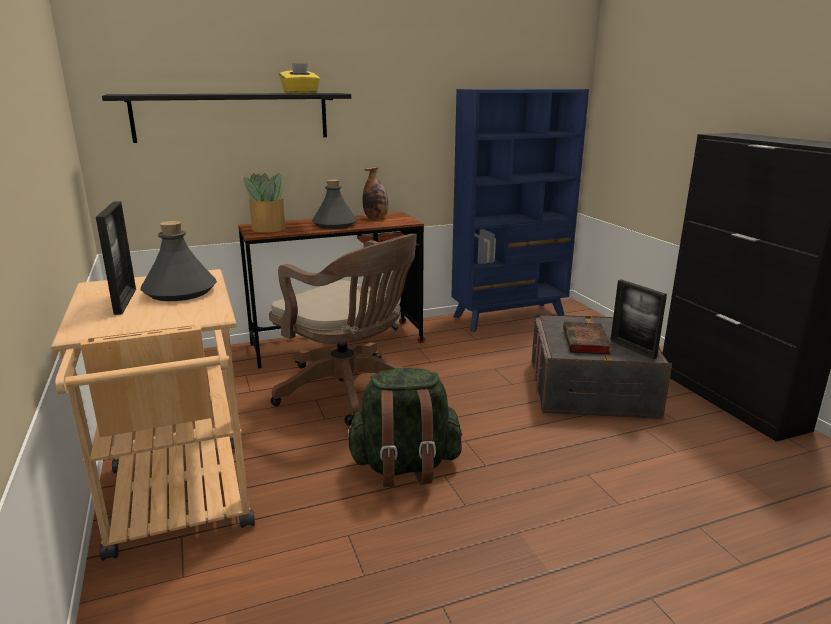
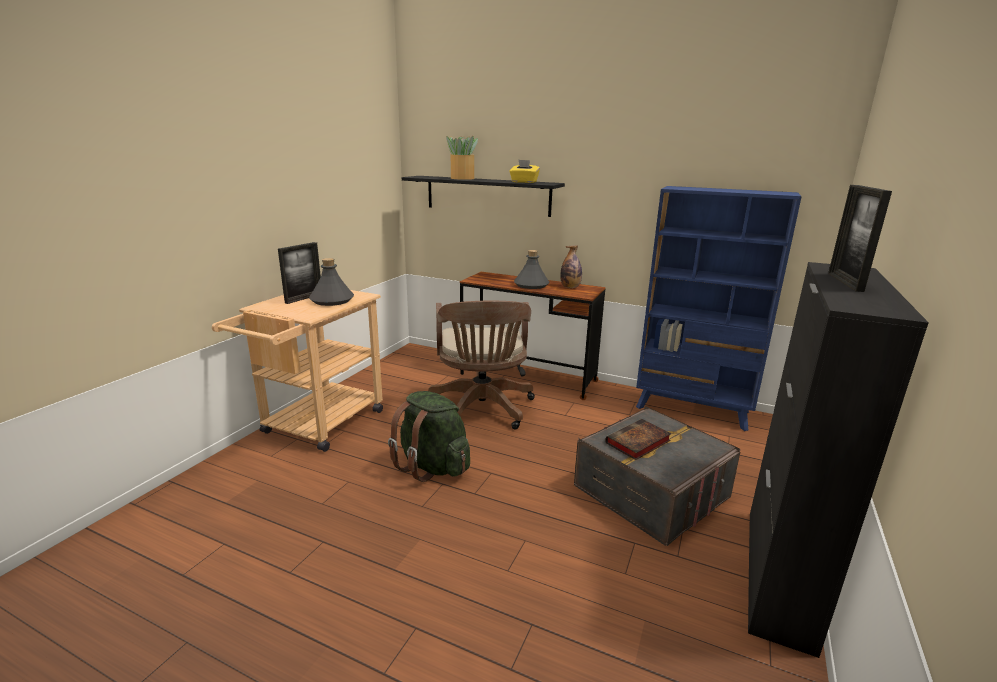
camera: 45 degrees right, 0 degrees up
(268, 229) = (486, 278): potted plant -> potted plant (462, 178)
(632, 349) = (666, 466): picture frame -> picture frame (845, 282)

